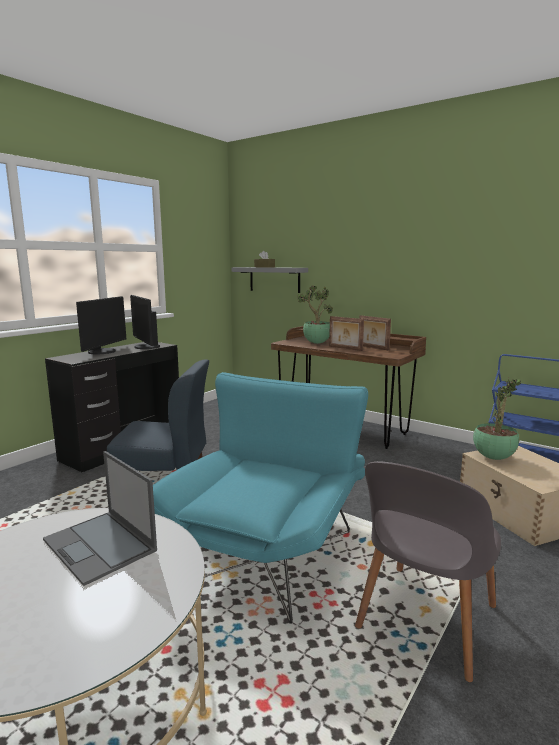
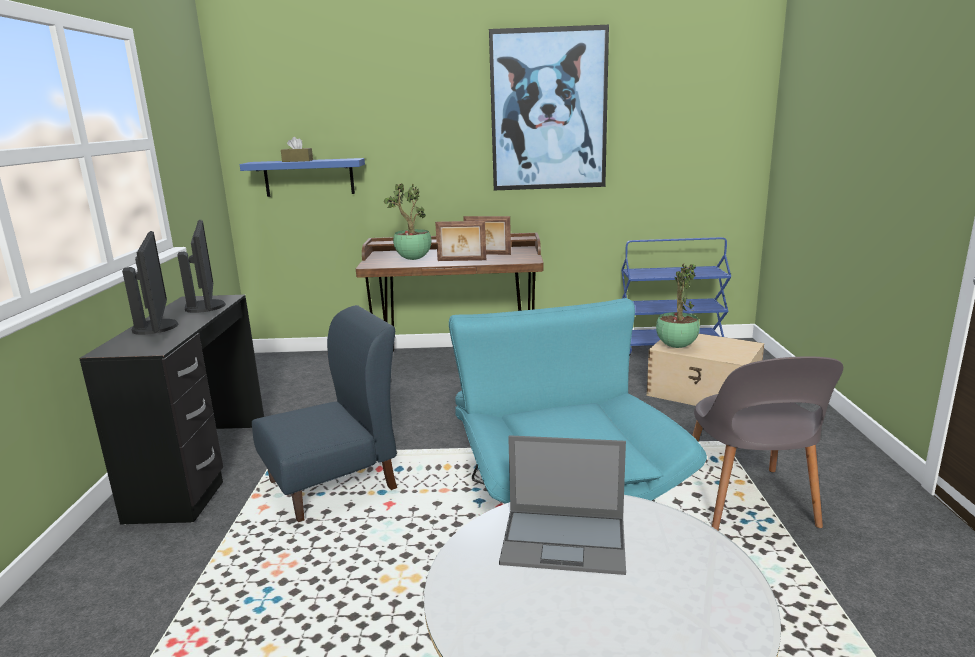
camera: 35 degrees left, 5 degrees up
(145, 347) = (207, 306): monitor -> monitor turned 135 degrees counterclockwise
(274, 279) = (309, 177): grey shelf -> blue shelf
(446, 233) = (548, 110): none -> picture

